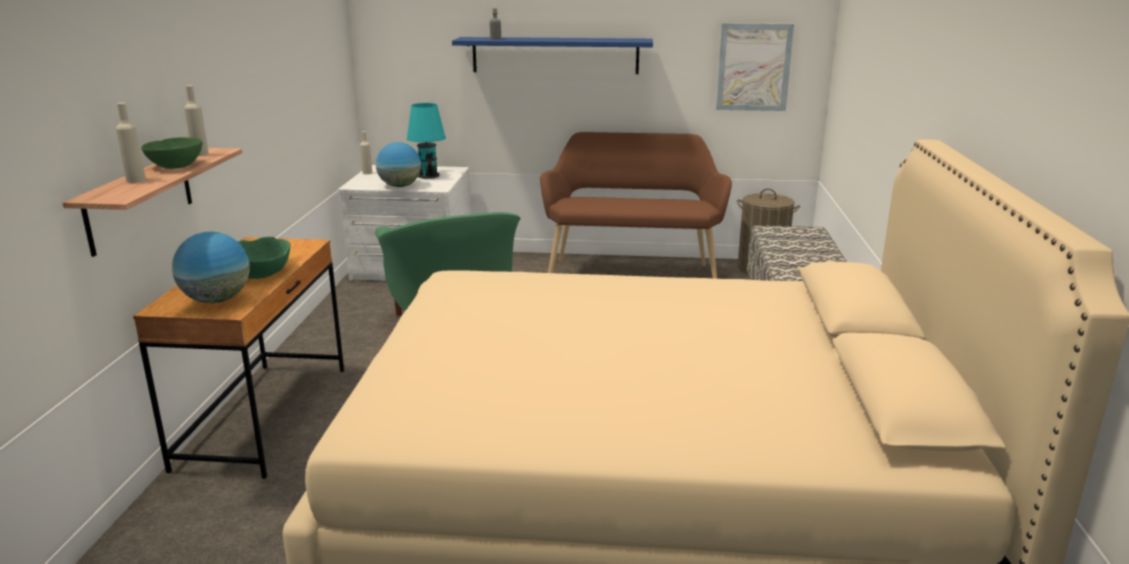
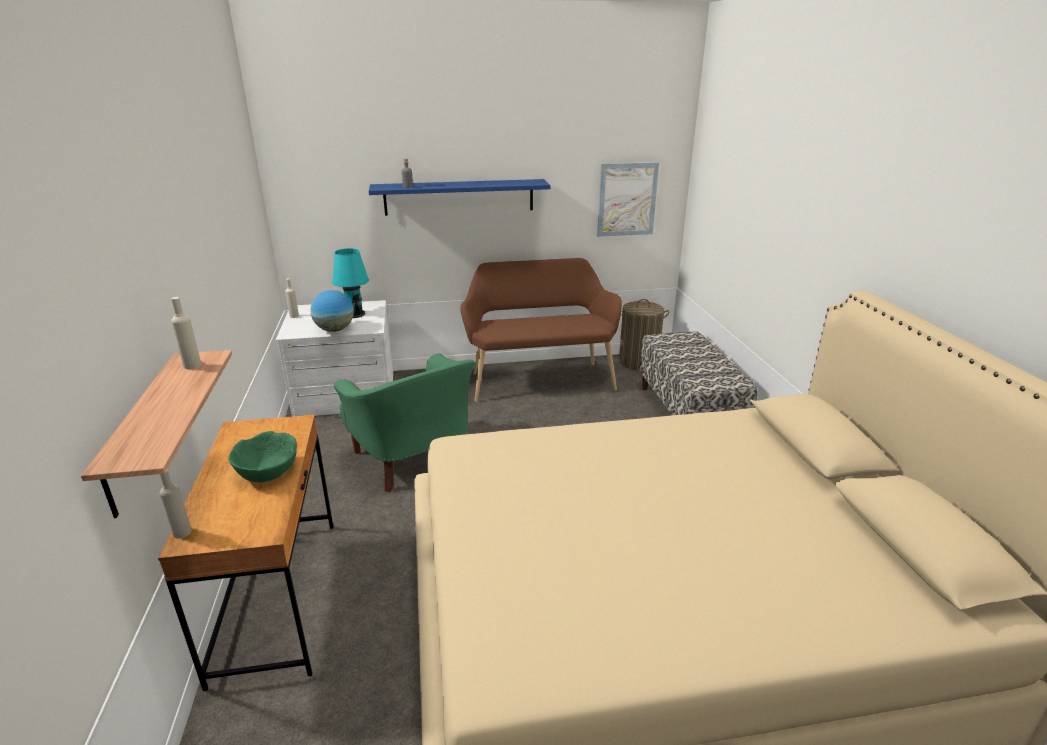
camera: 15 degrees left, 5 degrees up
(136, 180) = (147, 421): beige bottle -> beige bottle (182, 532)
(175, 166) = (178, 390): green bowl -> none
(216, 300) = (241, 519): globe -> none

